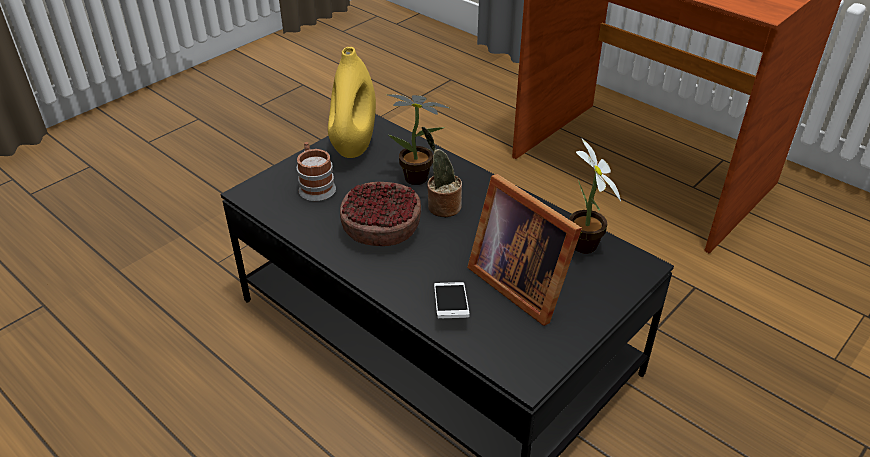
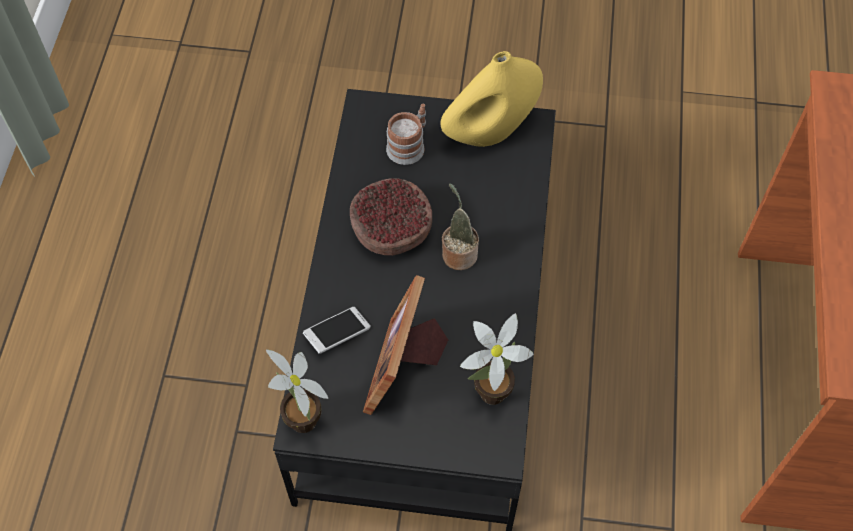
camera: 55 degrees right, 20 degrees up
(420, 179) = (483, 213): potted plant -> potted plant (303, 425)

